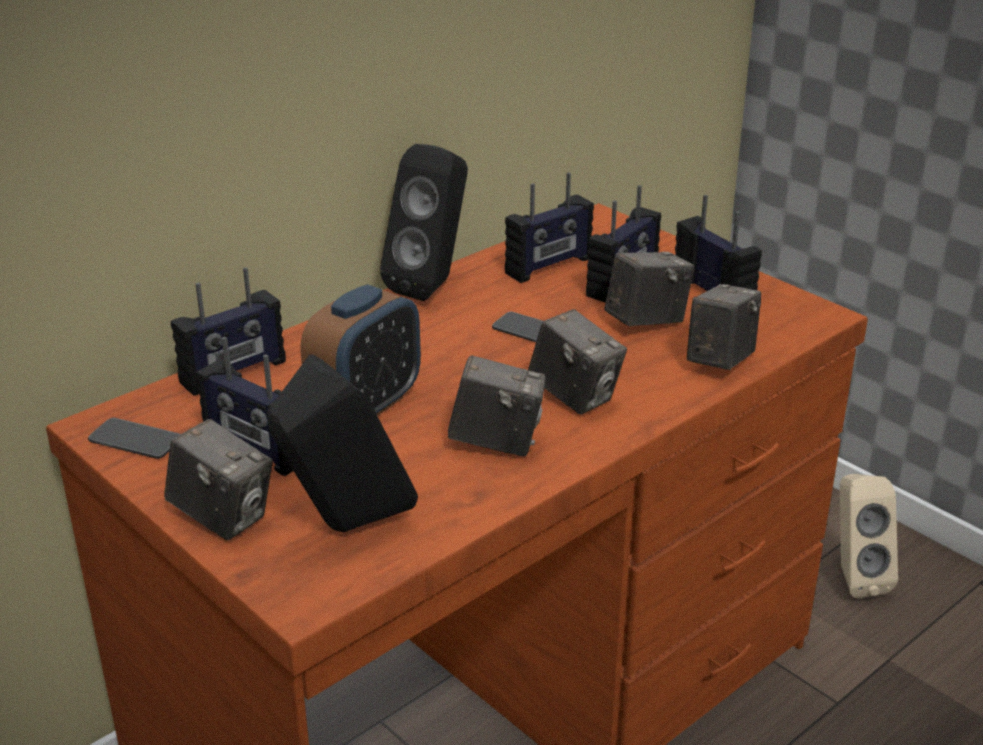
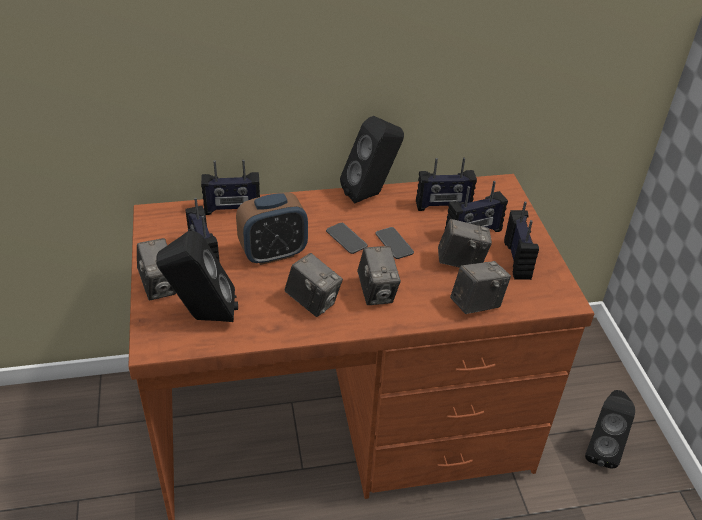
camera: 30 degrees right, 10 degrees up
(135, 440) = (160, 229): phone -> phone (346, 239)
(853, 578) = (601, 449): beige speaker -> black speaker

